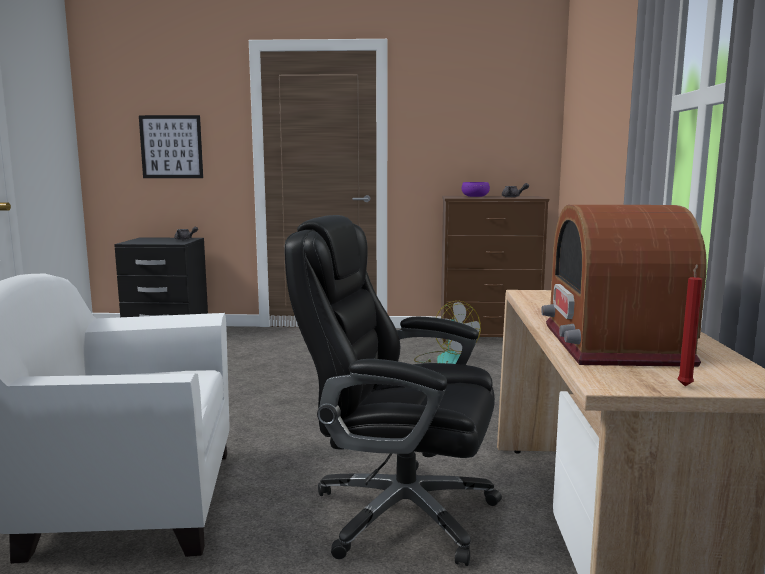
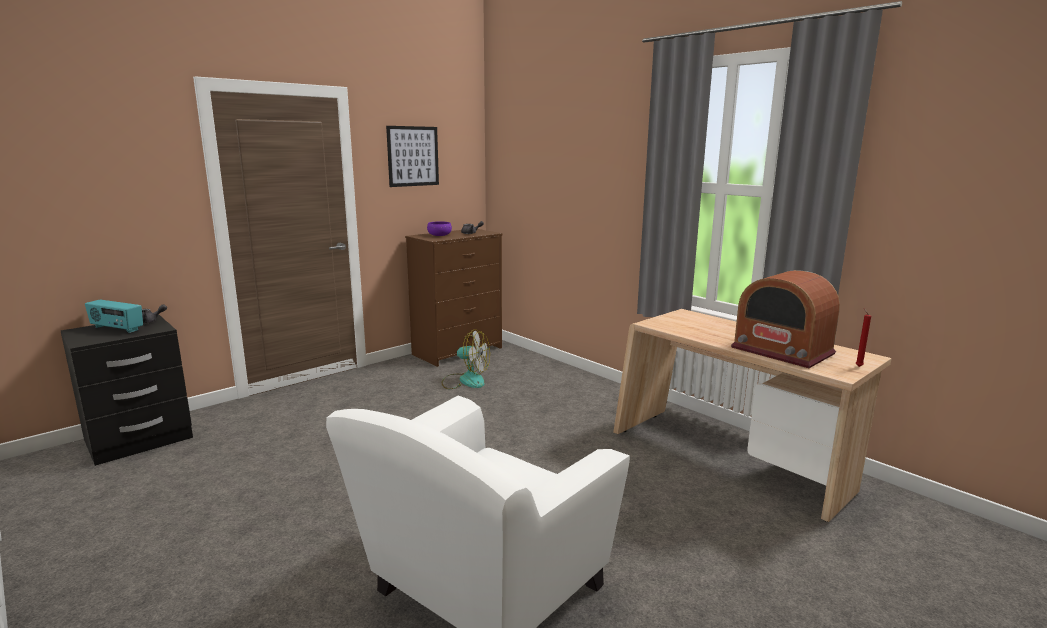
camera: 45 degrees left, 5 degrees up
(161, 240) = (116, 329): none -> radio
(171, 147) = (96, 208): picture -> picture (413, 156)
(399, 512) = (641, 496): black office chair -> none

